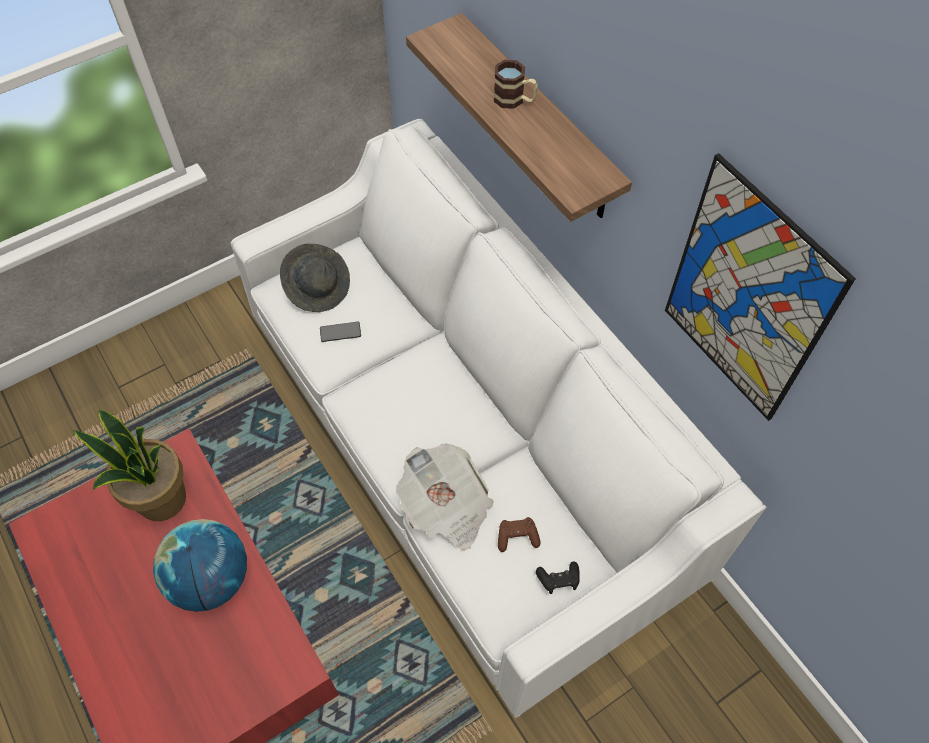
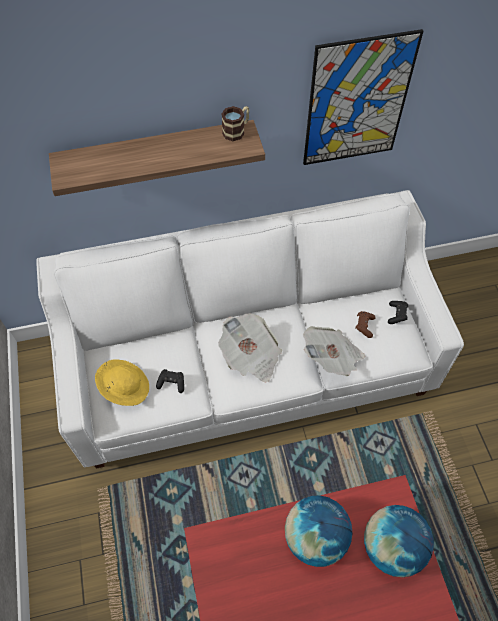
camera: 70 degrees left, 0 degrees up
(161, 500) = (238, 562): potted plant -> none
(221, 682) = (391, 547): none -> globe
(318, 287) = (124, 387): grey hat -> yellow hat
(340, 332) = (171, 383): phone -> black game controller
(410, 406) = (251, 356): none -> newspaper
(514, 100) = (153, 150): mug -> mug (237, 131)

